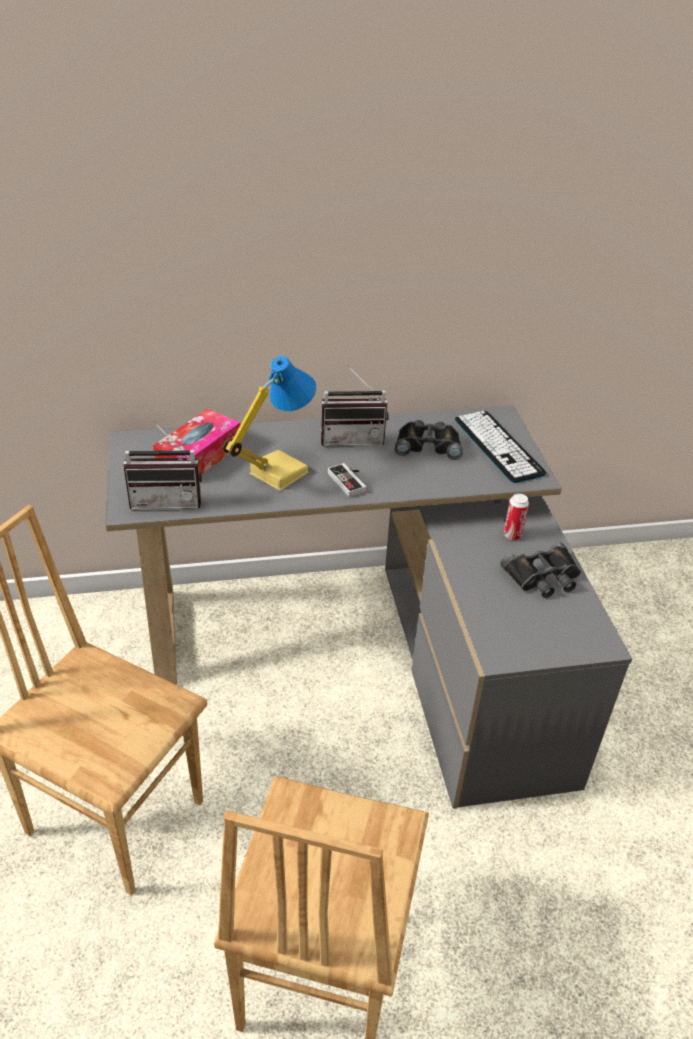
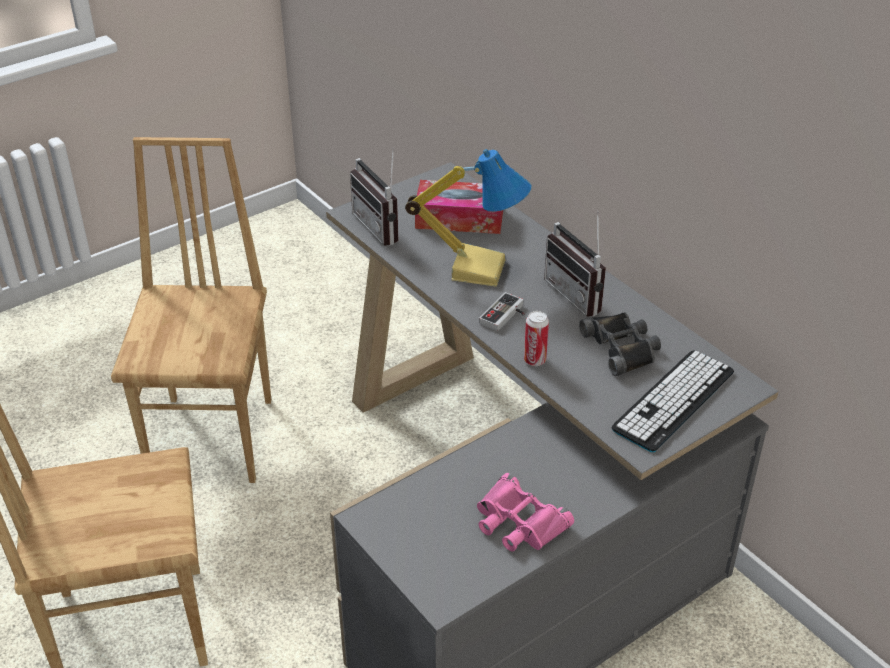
camera: 65 degrees right, 0 degrees up
(512, 535) = (570, 479): can -> can (534, 360)
(543, 576) = (518, 522): black binoculars -> pink binoculars

